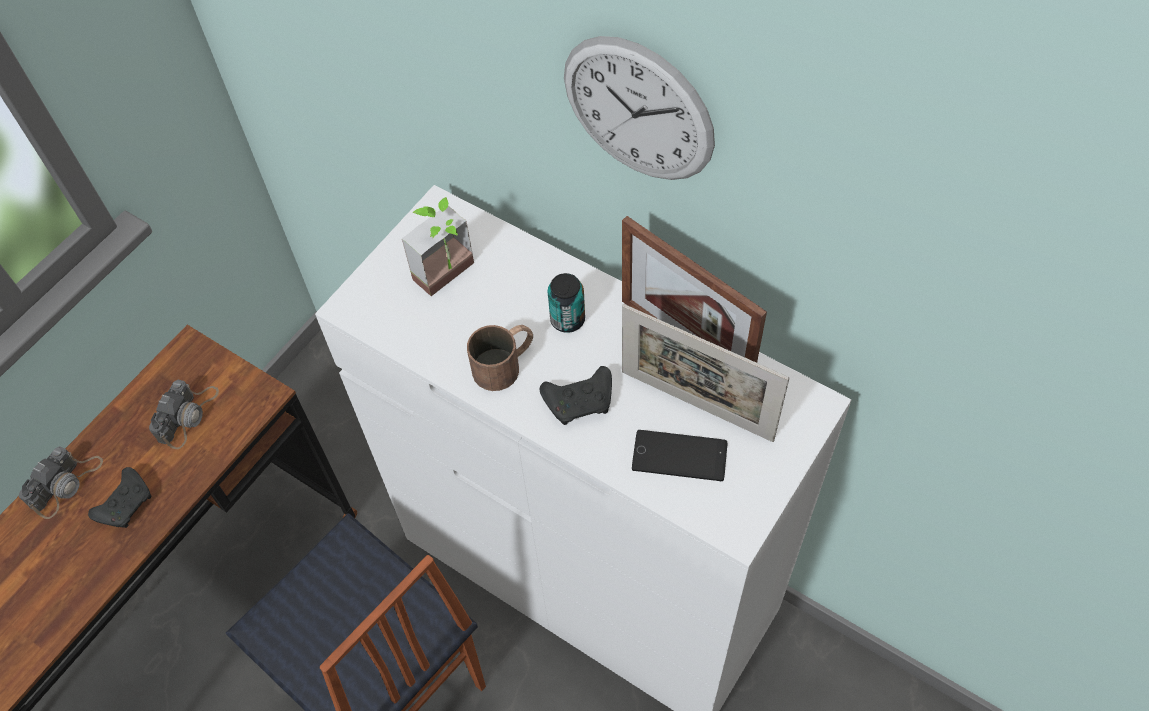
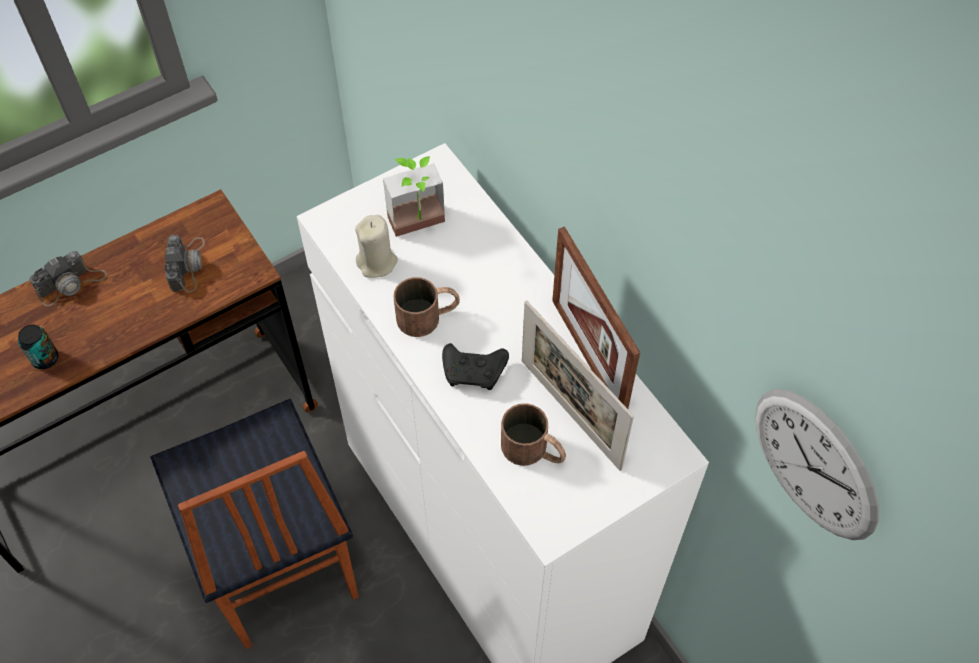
camera: 20 degrees right, 0 degrees up
(126, 503) = (109, 317): black game controller -> none
(188, 415) = (187, 265): camera -> camera turned 45 degrees counterclockwise
(425, 329) = (377, 262): none -> beige candle
(567, 319) = (498, 299): can -> can (45, 358)
(638, 110) = (592, 138): wall clock -> wall clock (815, 464)
(679, 456) = (534, 450): phone -> brown mug

